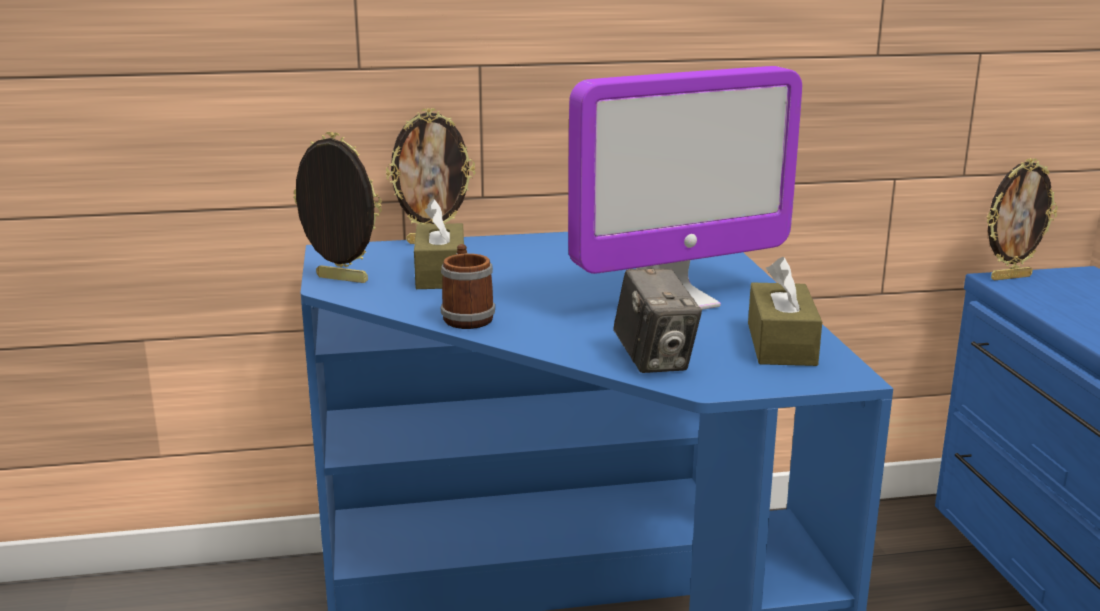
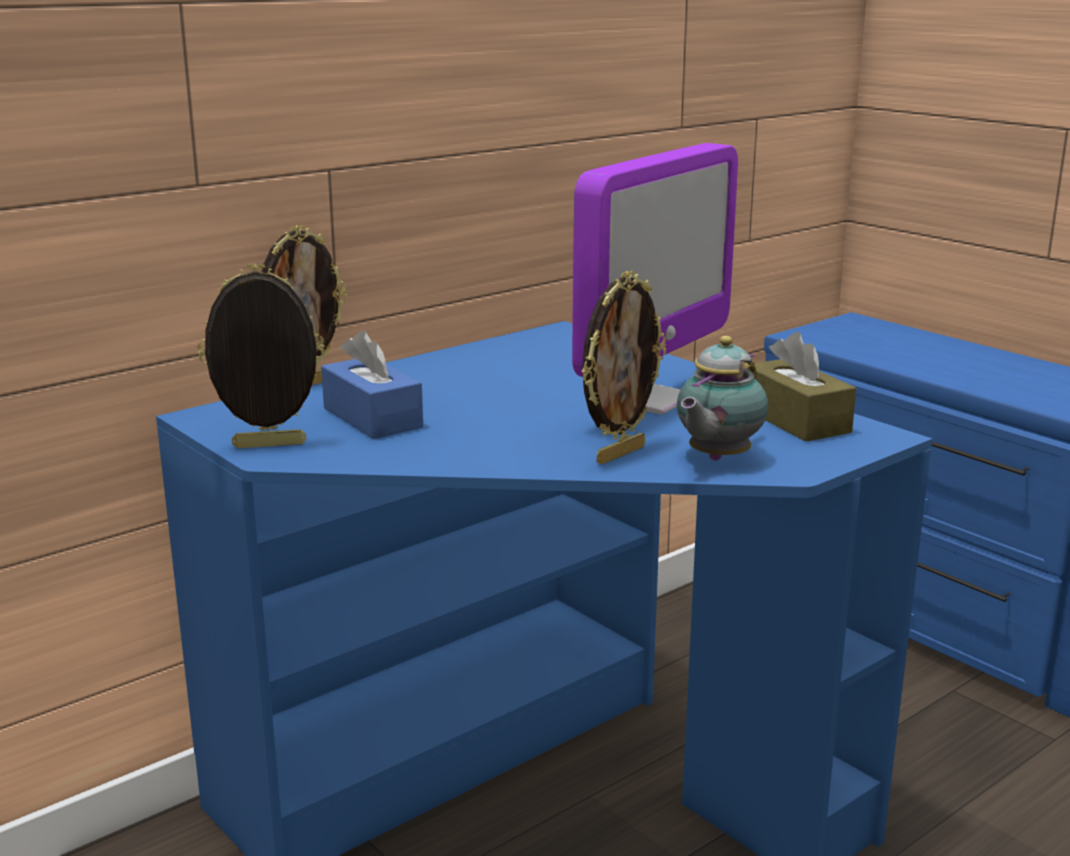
camera: 30 degrees left, 0 degrees up
(440, 273) = (372, 418): brown tissue box -> blue tissue box
(467, 316) = (473, 455): mug -> none
(654, 360) = (716, 458): camera -> teapot
(1010, 277) = (803, 333): picture frame -> picture frame (619, 454)

